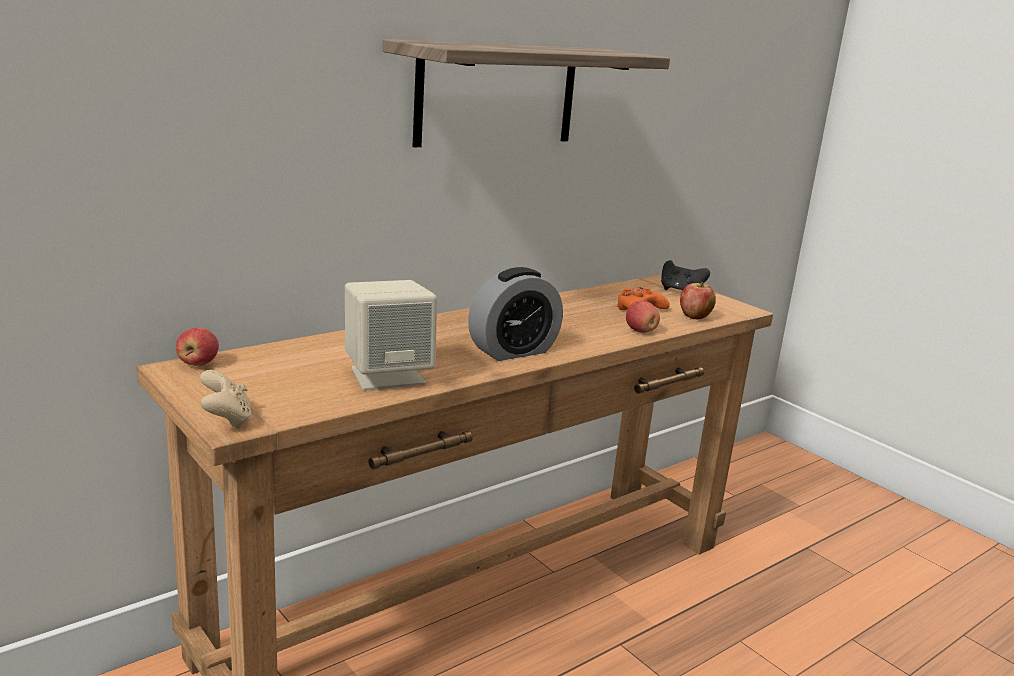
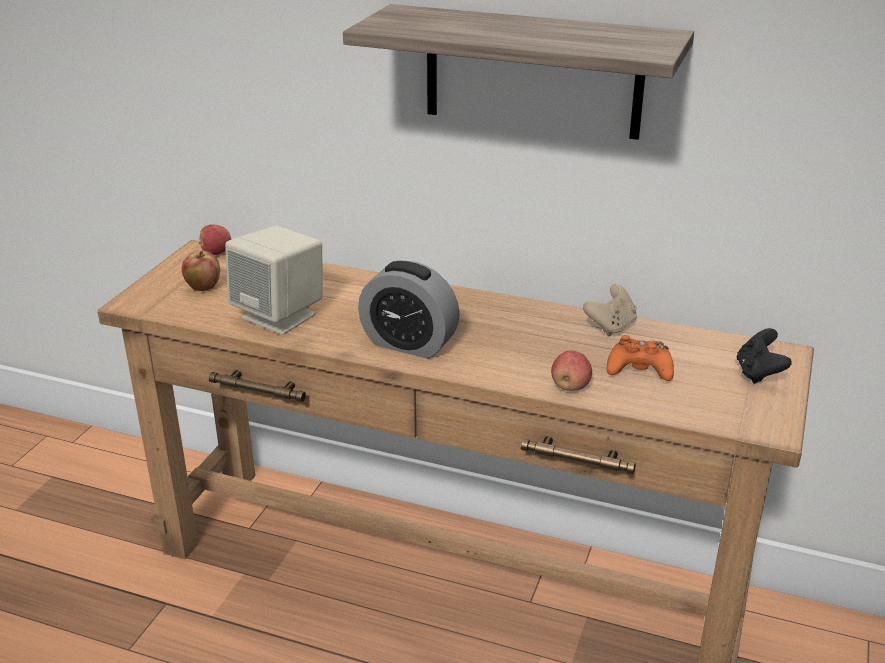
camera: 60 degrees right, 10 degrees up
(226, 420) = (137, 297): beige game controller -> beige game controller (611, 326)
(694, 317) = (676, 405): apple -> apple (203, 287)

